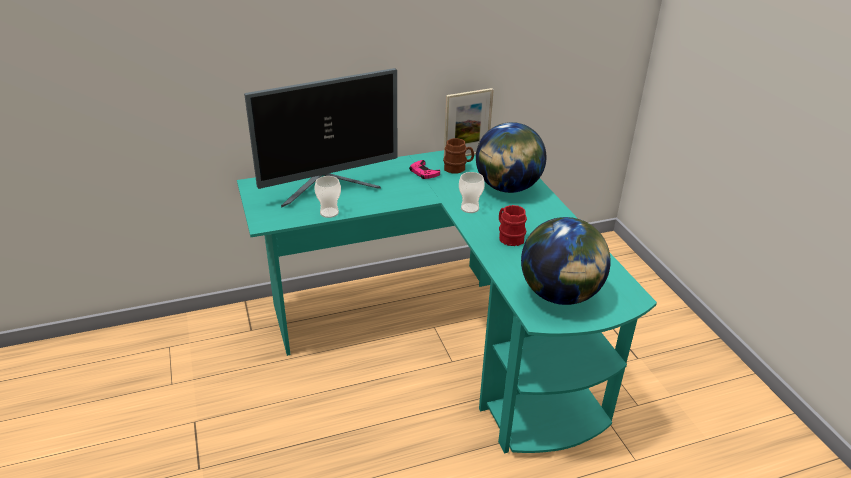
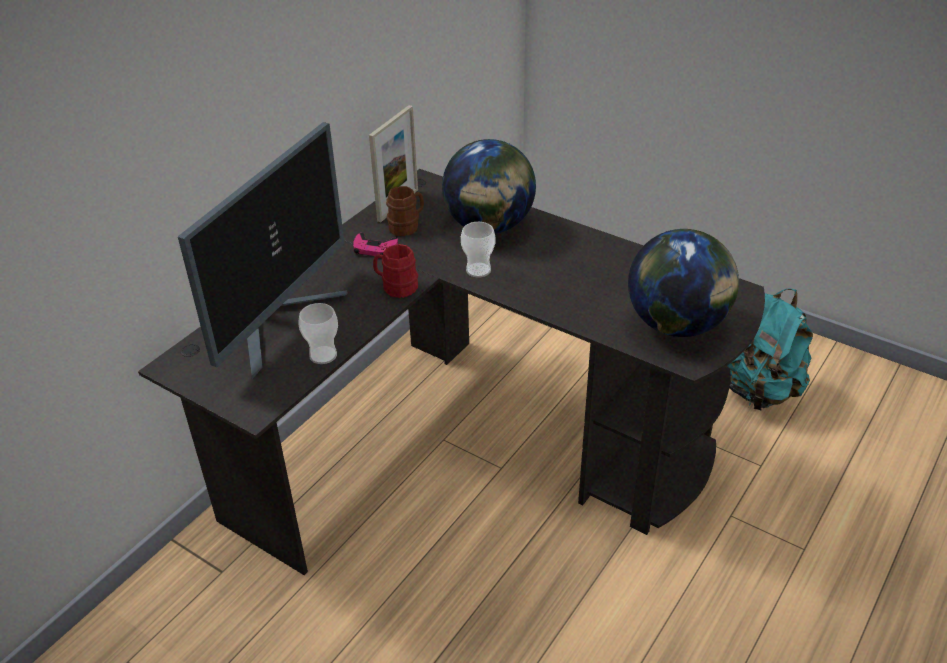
camera: 35 degrees left, 5 degrees up
(445, 335) = (465, 442): turquoise desk -> black desk
(509, 237) = (557, 285): red mug -> red mug (396, 287)
(687, 411) = (758, 390): none -> turquoise backpack

